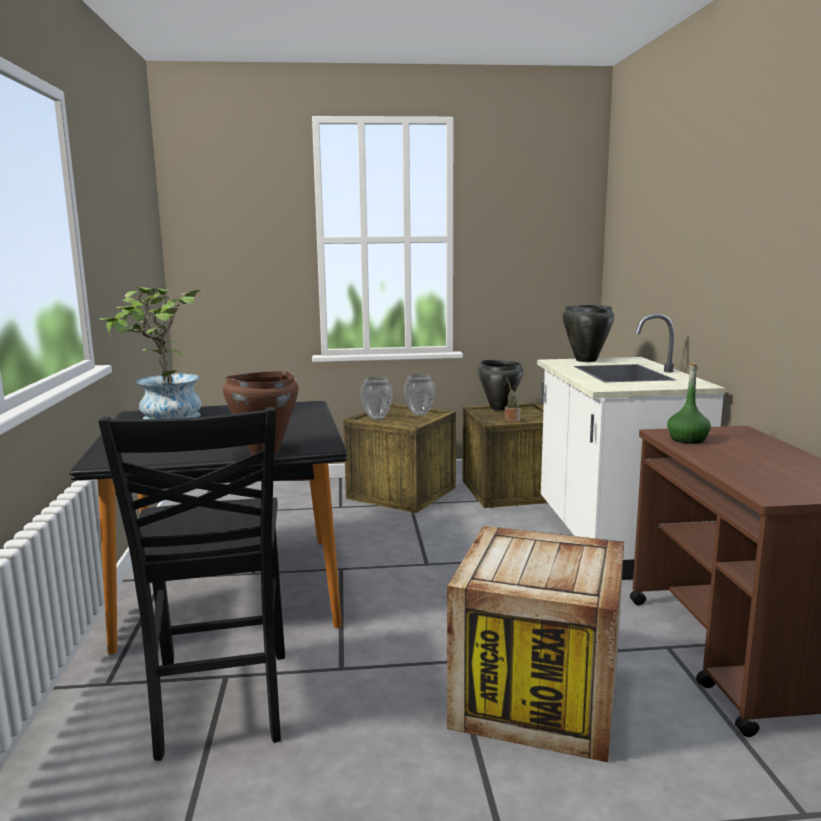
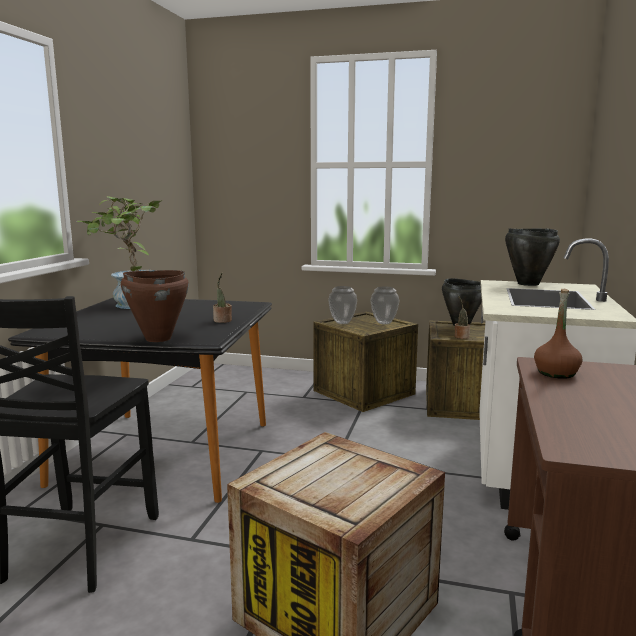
camera: 20 degrees right, 0 degrees up
(305, 425) = (222, 321): none -> potted plant
(687, 439) = (556, 373): green bottle -> brown bottle

